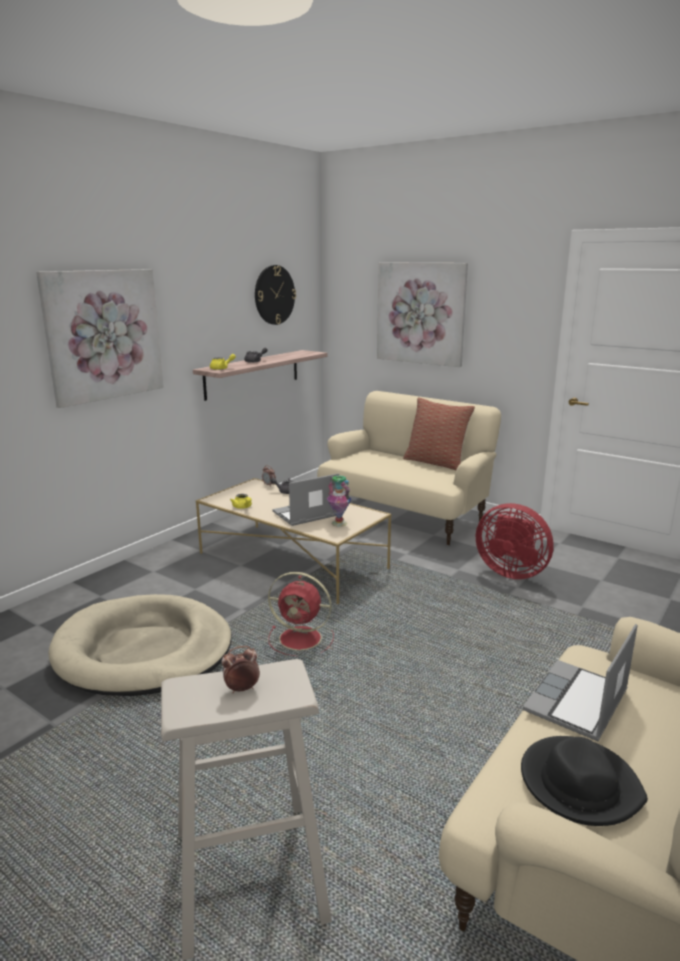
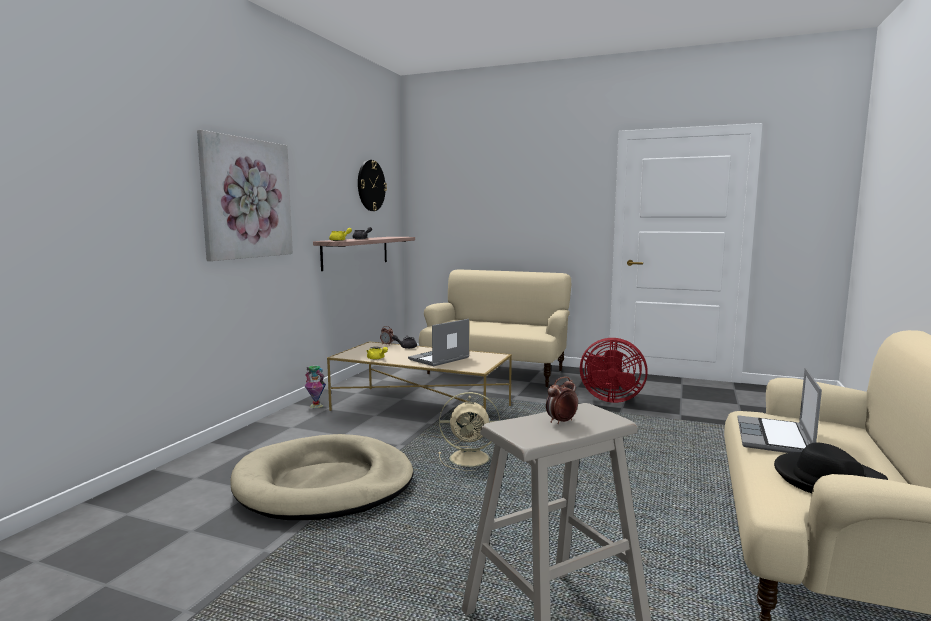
camera: 15 degrees left, 10 degrees down
(302, 639) = (471, 458): red fan -> beige fan
(339, 523) = (473, 362): vase -> vase (316, 406)
(420, 313) = (495, 202): picture -> none
(436, 463) = (520, 323): pillow -> none

